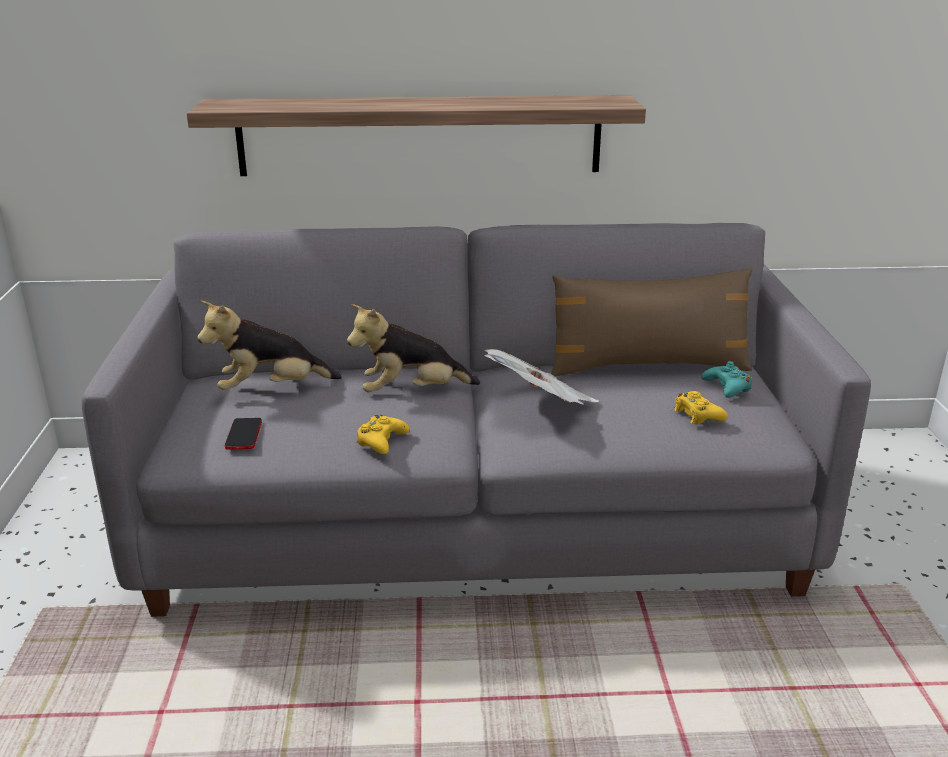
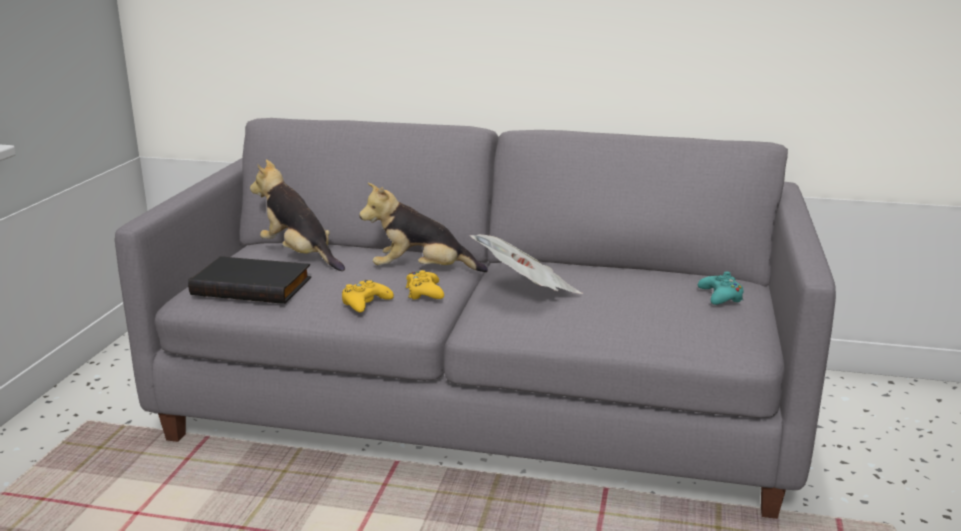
camera: 15 degrees right, 5 degrees down
(244, 435) = (253, 285): phone -> black book
(271, 389) = (299, 256): plush toy -> plush toy turned 45 degrees clockwise
(420, 135) = (470, 46): shelf -> none
(647, 366) = (653, 272): brown pillow -> none
(697, 414) = (673, 315): yellow game controller -> yellow game controller (424, 292)

